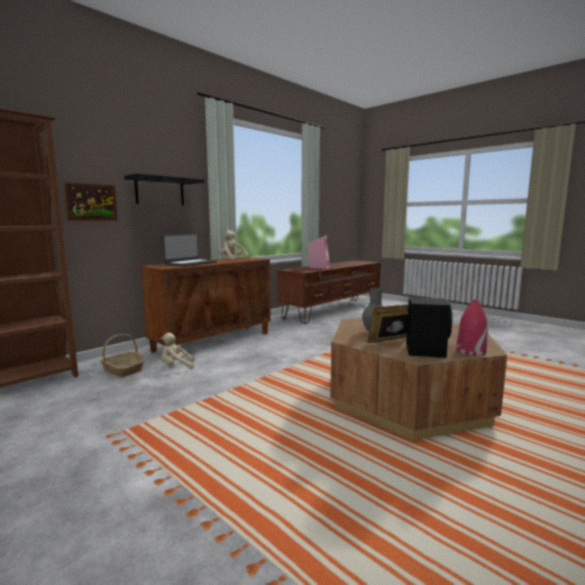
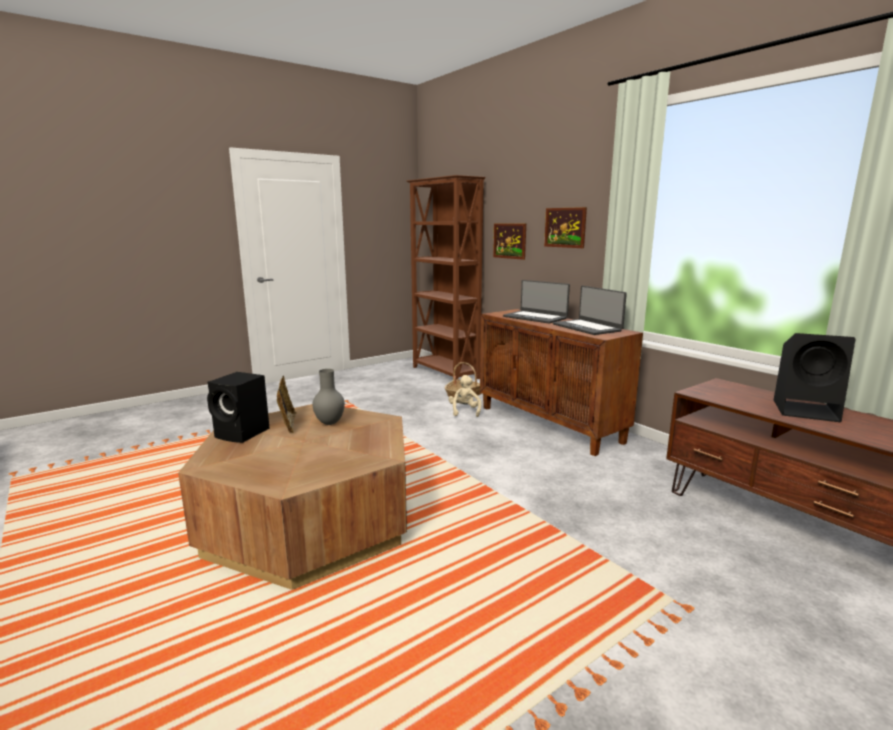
camera: 100 degrees right, 5 degrees up
(160, 191) = (565, 227): black shelf -> picture
(232, 259) = (587, 327): beige plush toy -> laptop
(319, 267) = (807, 411): pink speaker -> black speaker
(470, 351) = (213, 455): red vase -> none

